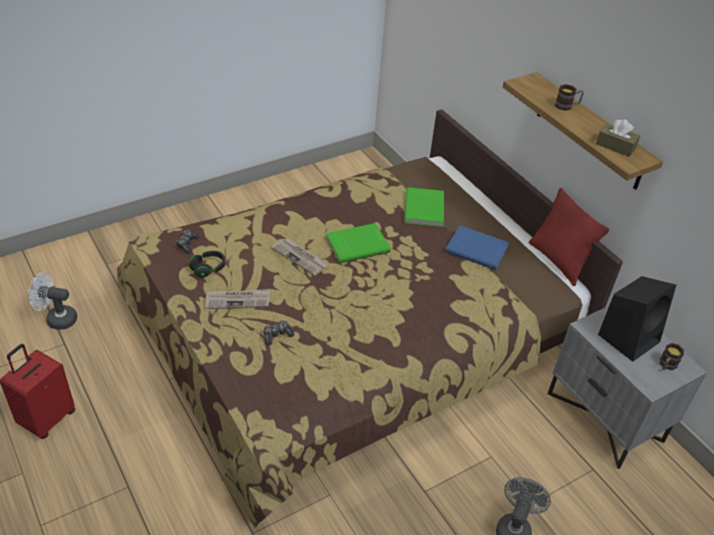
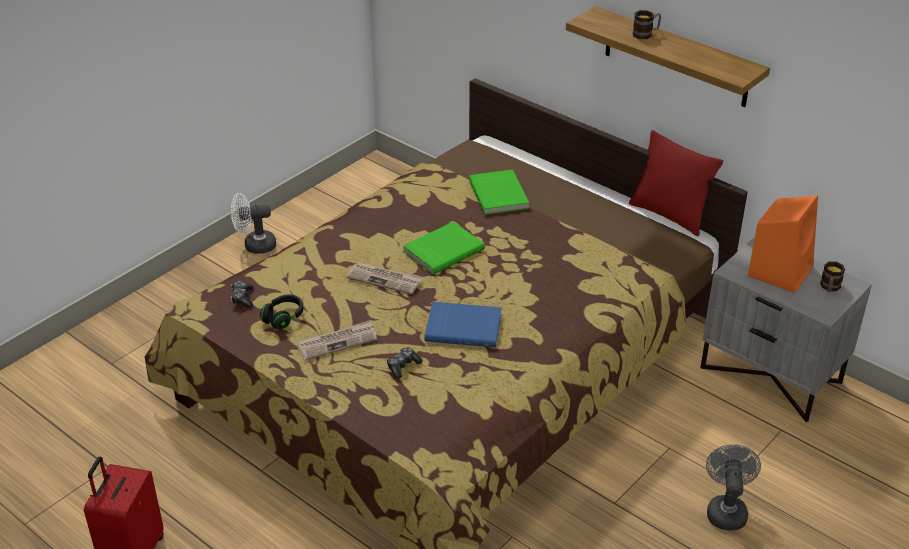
camera: 15 degrees left, 5 degrees down
(57, 319) = (82, 442): white fan -> white fan (254, 246)
(477, 249) = (578, 222): blue book -> blue book (463, 326)
(615, 146) = (716, 63): brown tissue box -> none
(629, 337) = (780, 270): black speaker -> orange speaker

